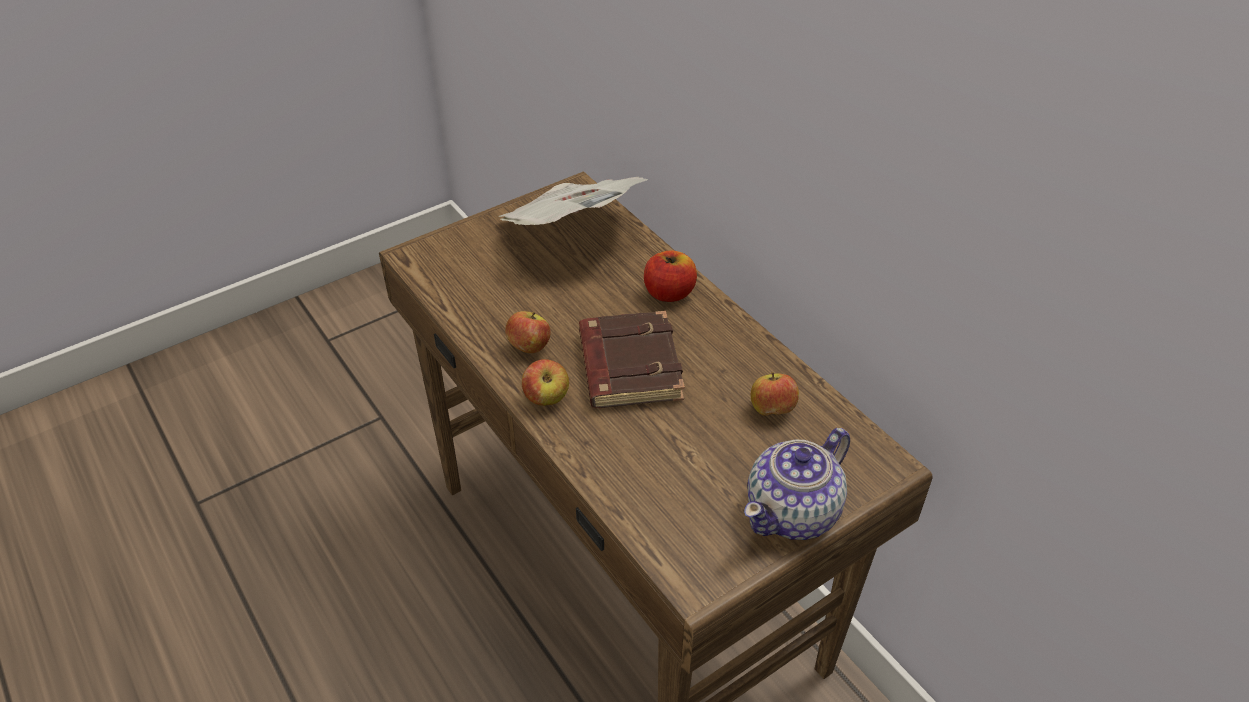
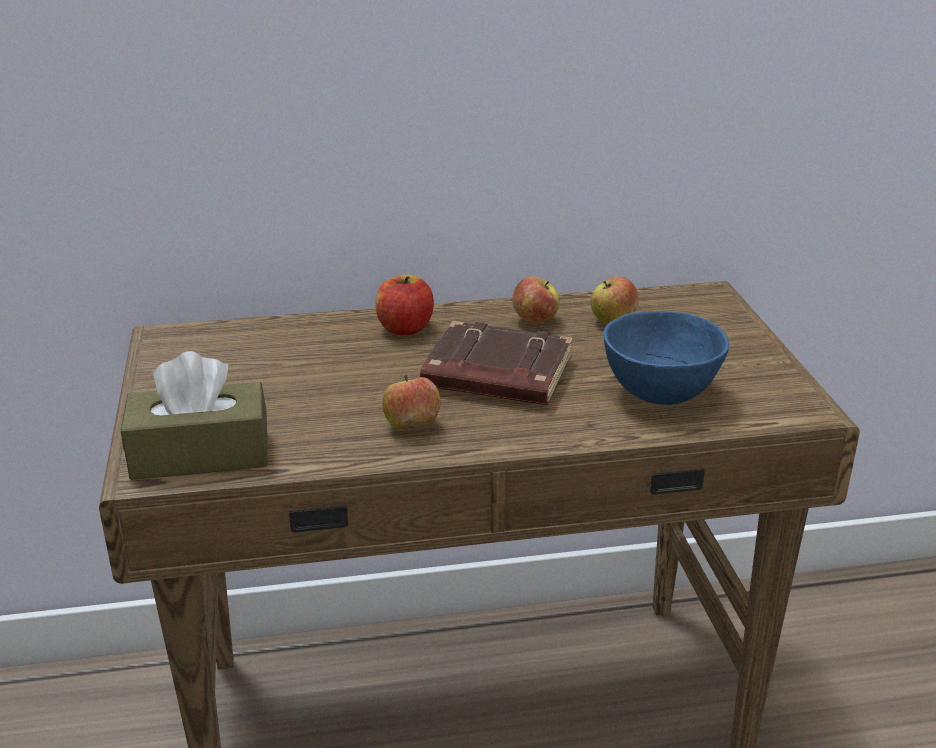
camera: 65 degrees left, 15 degrees down
(443, 267) = (200, 454): none -> brown tissue box
(546, 398) = (505, 433): apple -> apple (535, 321)
(572, 231) = (238, 356): newspaper -> none
(660, 472) = (658, 394): none -> blue bowl
(794, 512) = (743, 344): teapot -> none

